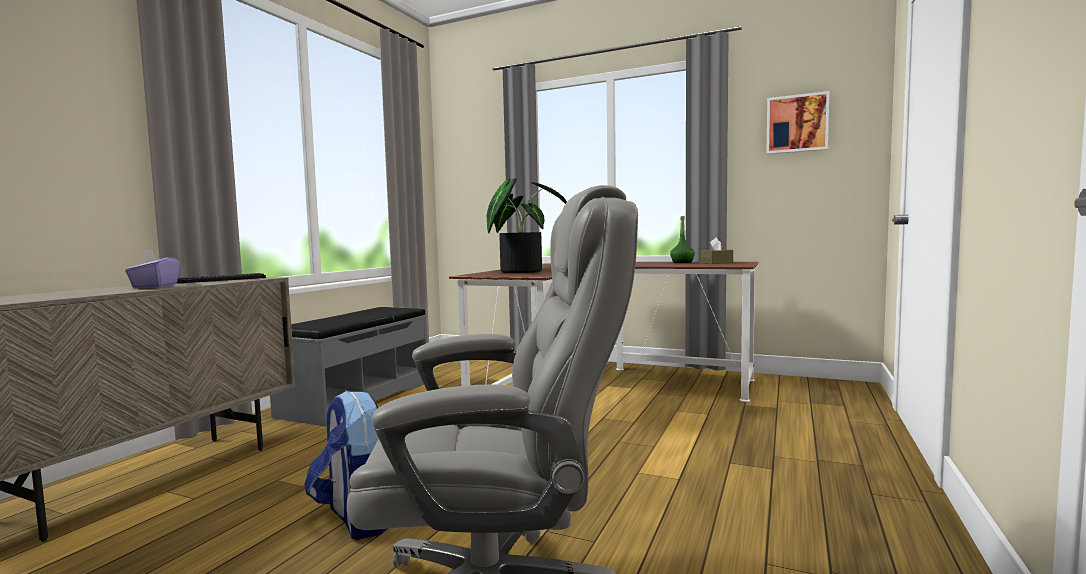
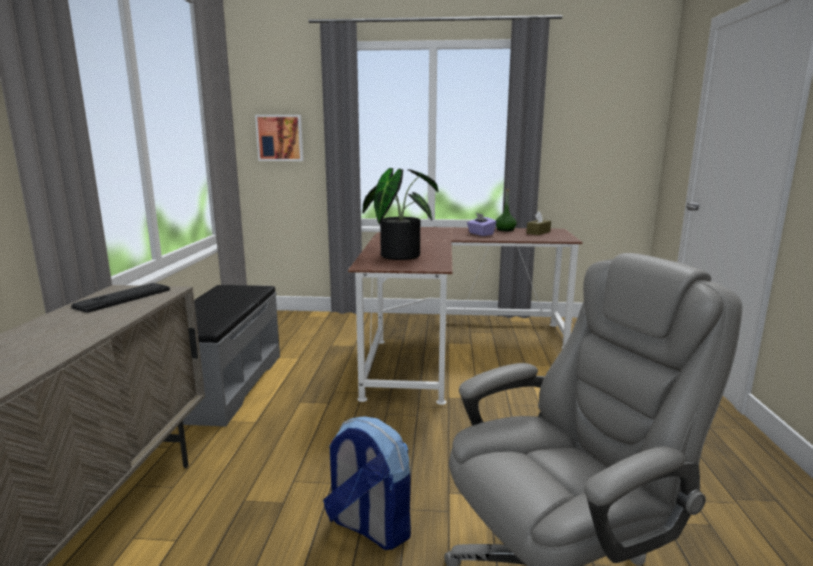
camera: 20 degrees left, 10 degrees up
(154, 286) = (83, 326): purple tissue box -> purple tissue box (480, 234)
(797, 124) = (598, 109): picture -> picture (280, 138)

